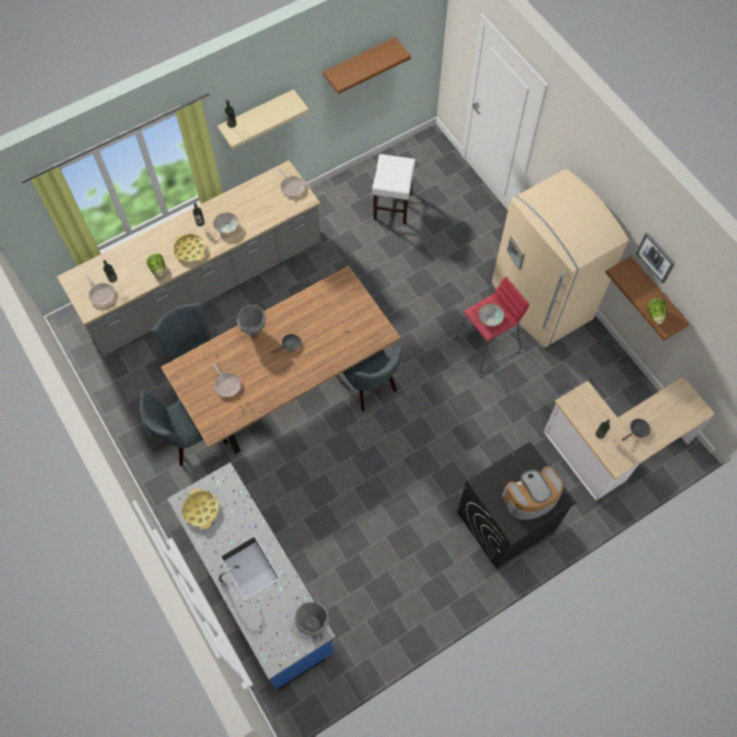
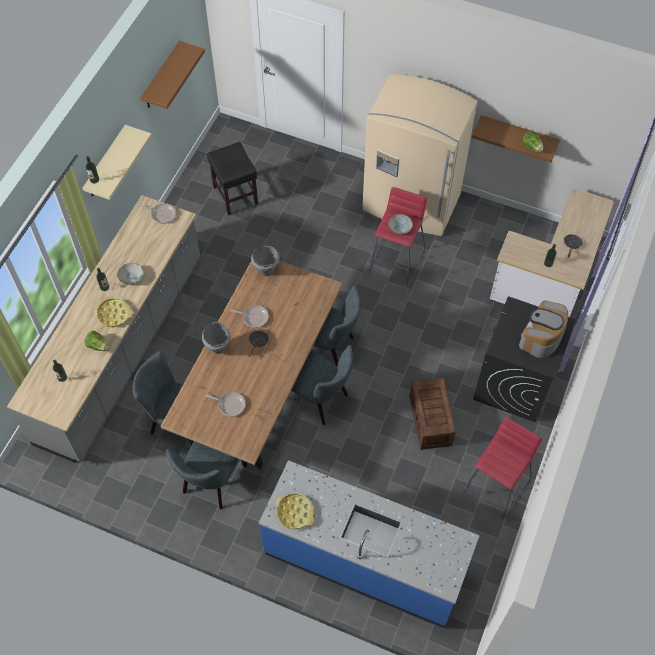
camera: 35 degrees left, 5 degrees down
(101, 294) = (62, 396): frying pan -> frying pan (254, 317)
(313, 624) = (456, 537): grey cooking pot -> grey cooking pot (267, 272)
(327, 425) = (319, 398): none -> grey chair
(392, 206) = (236, 195): white stool -> black stool
(406, 505) = (430, 419): none -> crate
(417, 601) = (496, 485): none -> red stool
(656, 257) = (507, 101): picture -> none

